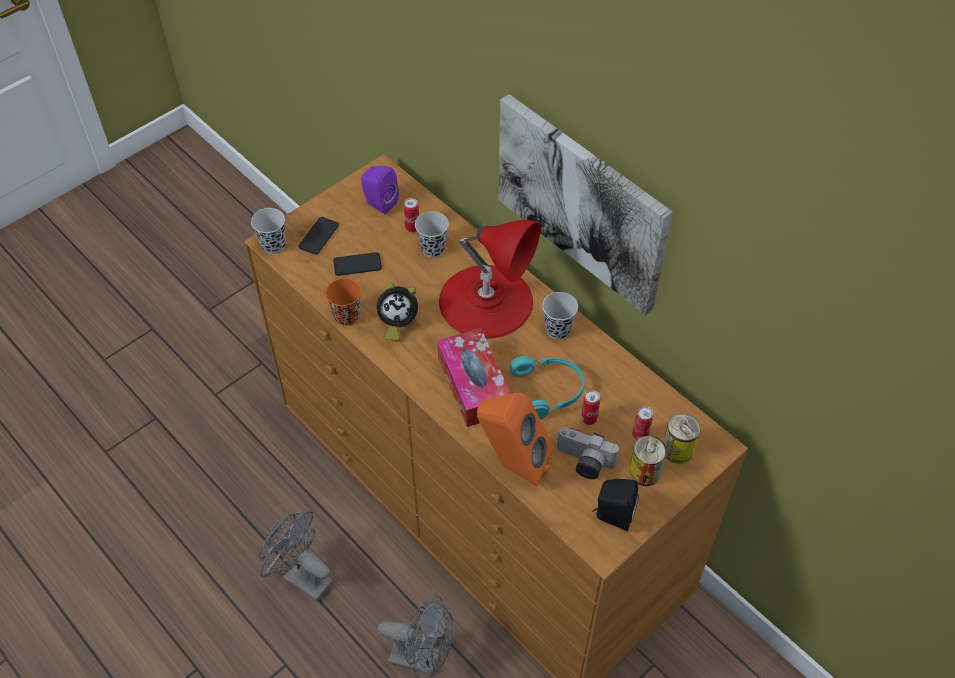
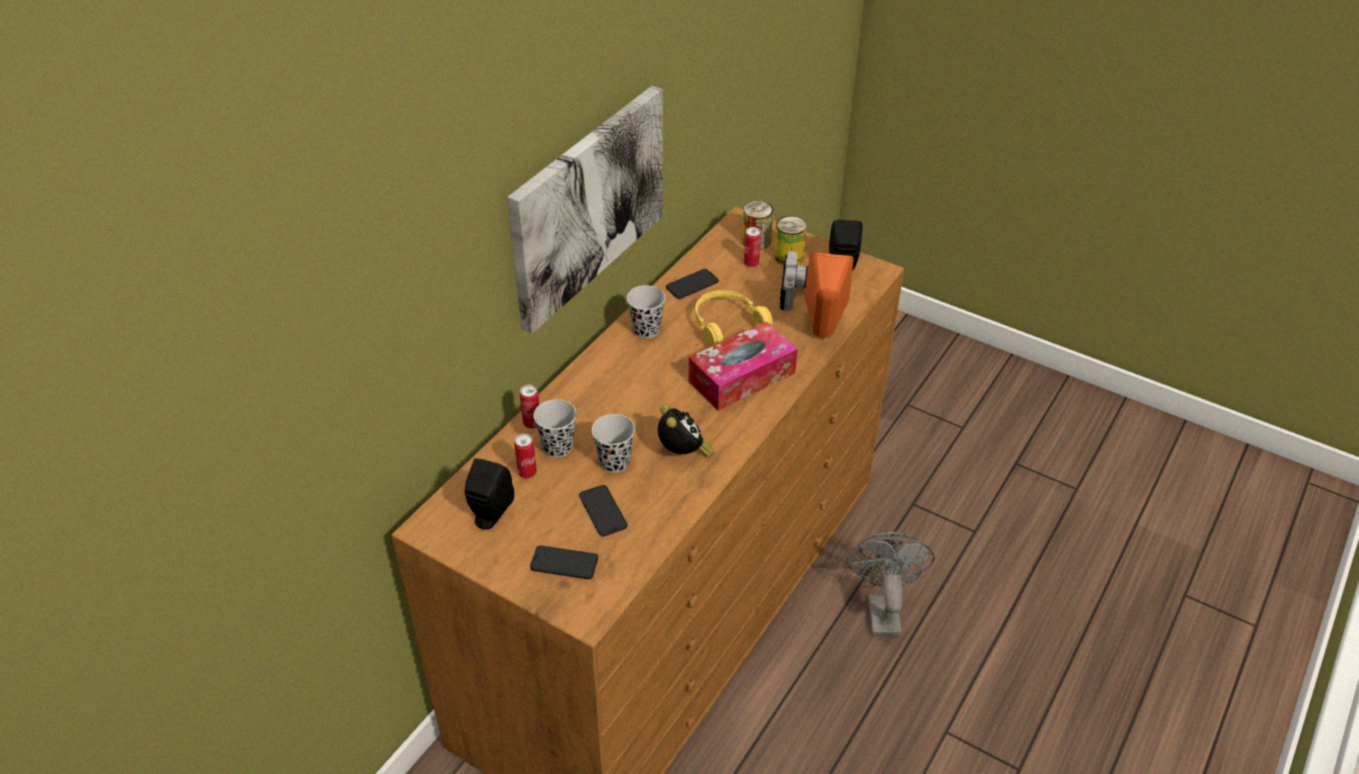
camera: 105 degrees left, 10 degrees down
(273, 245) = (593, 608): black cup -> black cup (614, 462)
(301, 577) = (841, 749): grey fan -> none
(346, 316) = (688, 501): orange cup -> none
(379, 203) = (489, 515): purple speaker -> black speaker
(486, 300) = (624, 388): red table lamp -> none
(549, 391) = (726, 324): turquoise headphones -> yellow headphones
(589, 419) = (747, 295): can -> can (532, 423)
(616, 378) = (692, 284): none -> phone

